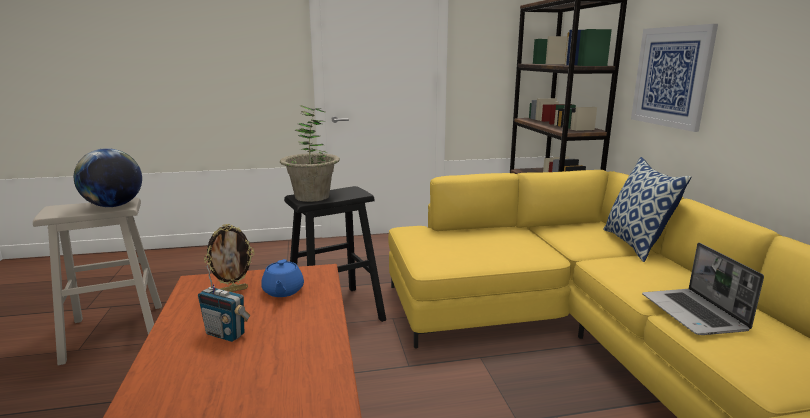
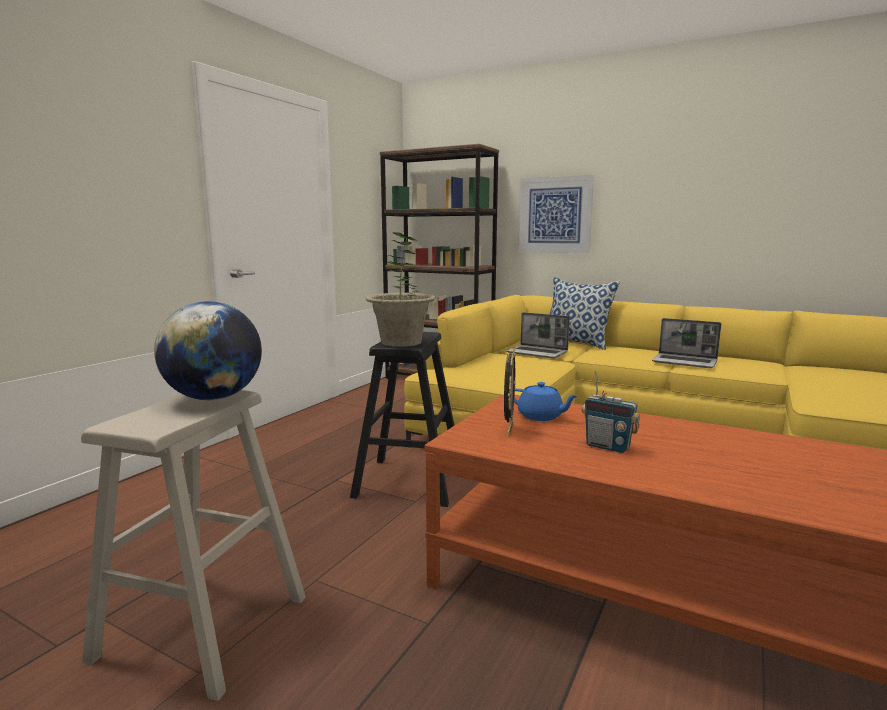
camera: 50 degrees left, 5 degrees down
(226, 334) = (608, 446): radio -> radio turned 60 degrees clockwise
(553, 241) = (537, 353): none -> laptop

